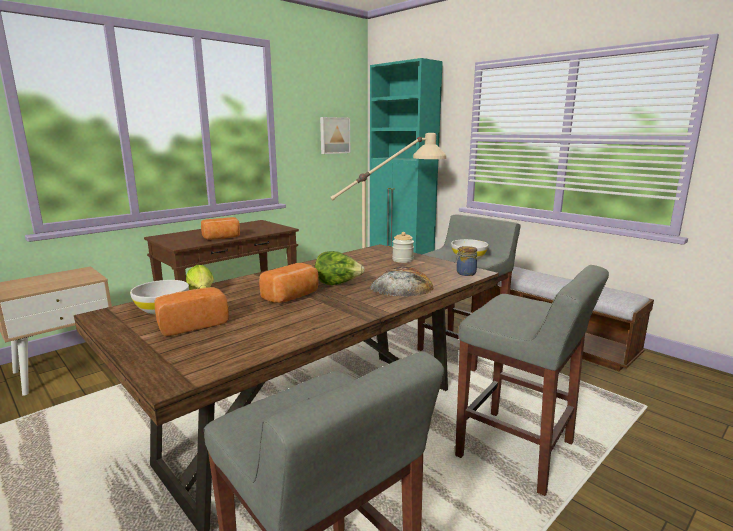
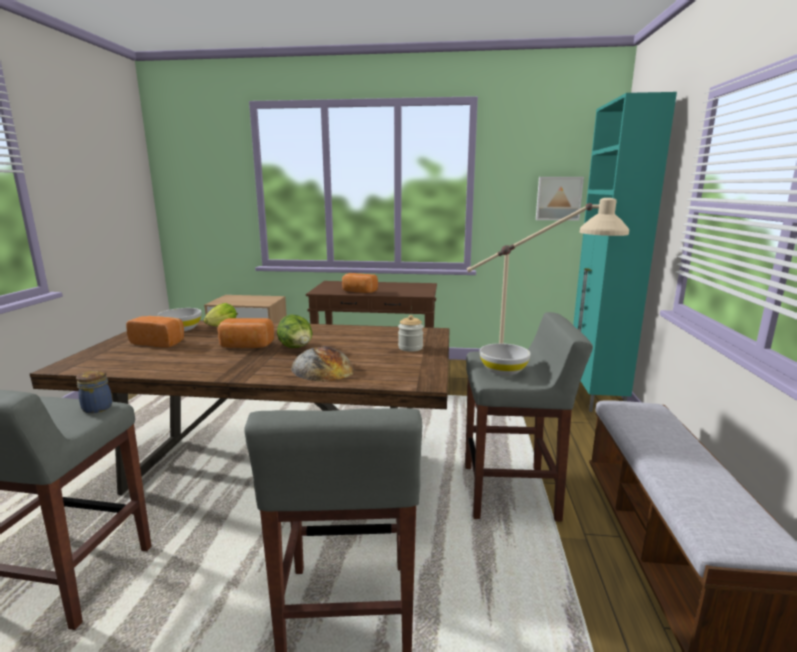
camera: 50 degrees right, 0 degrees up
(465, 273) = (413, 379): jar -> jar (98, 407)

